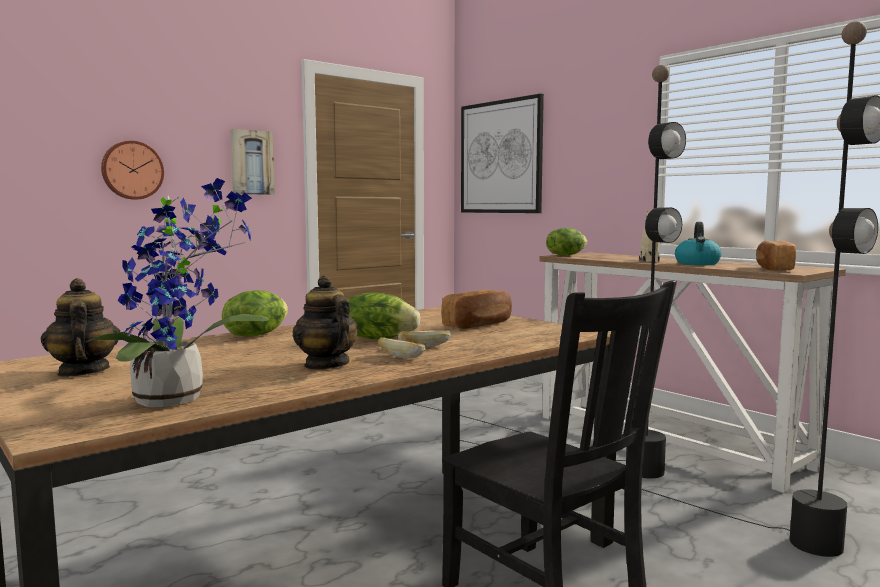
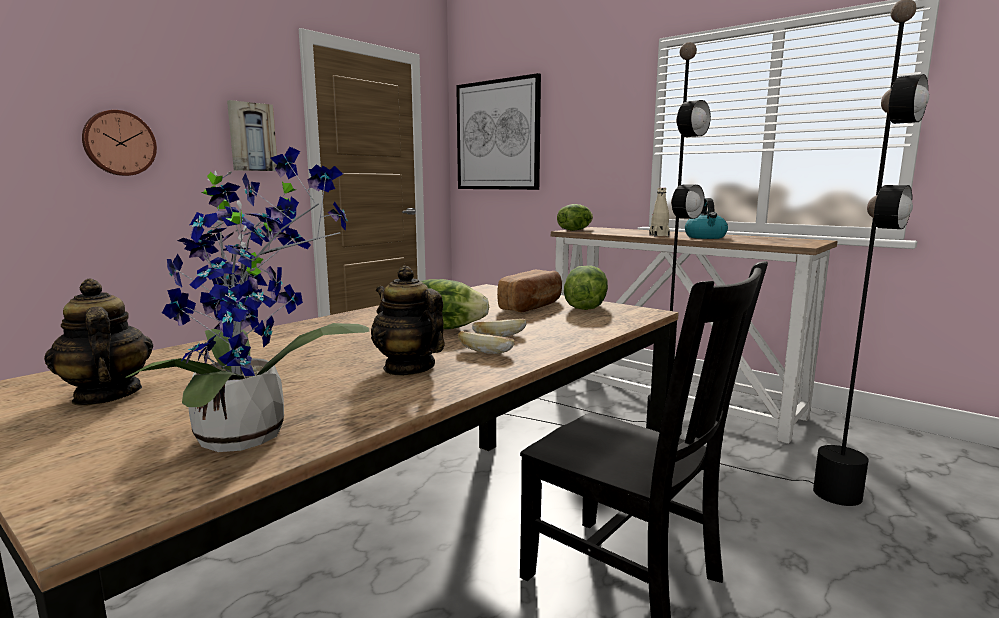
camera: 10 degrees left, 5 degrees up
(256, 335) = (302, 329): lettuce -> lettuce (584, 307)
(773, 269) = (779, 241): bread -> none

